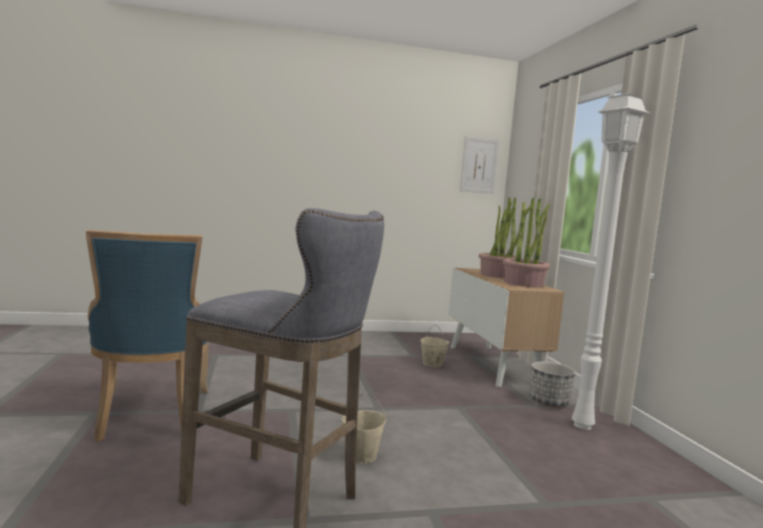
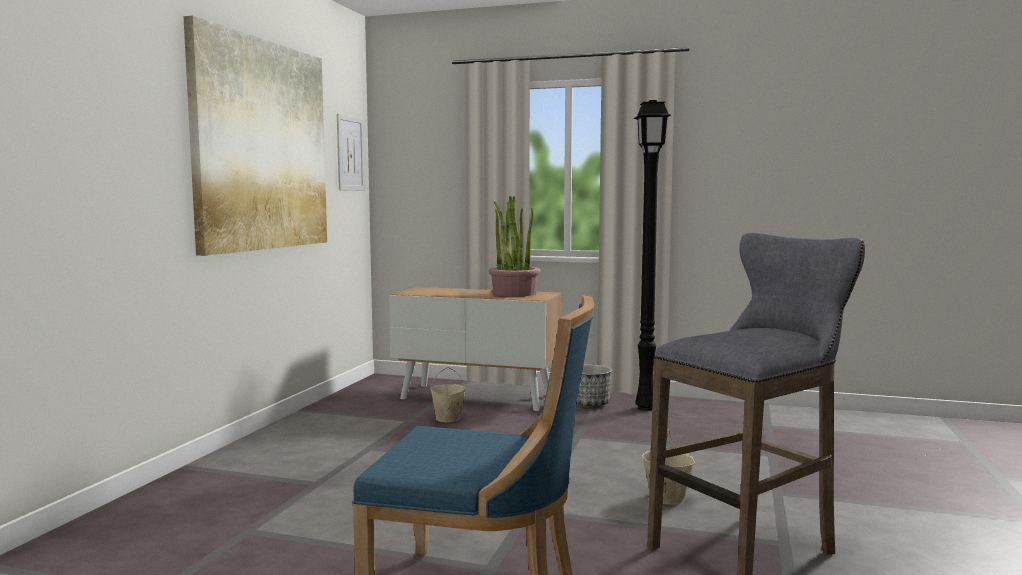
camera: 60 degrees left, 0 degrees up
(375, 156) = (261, 145): none -> picture
(498, 275) = (459, 291): potted plant -> none
(584, 426) = (646, 408): white floor lamp -> black floor lamp

